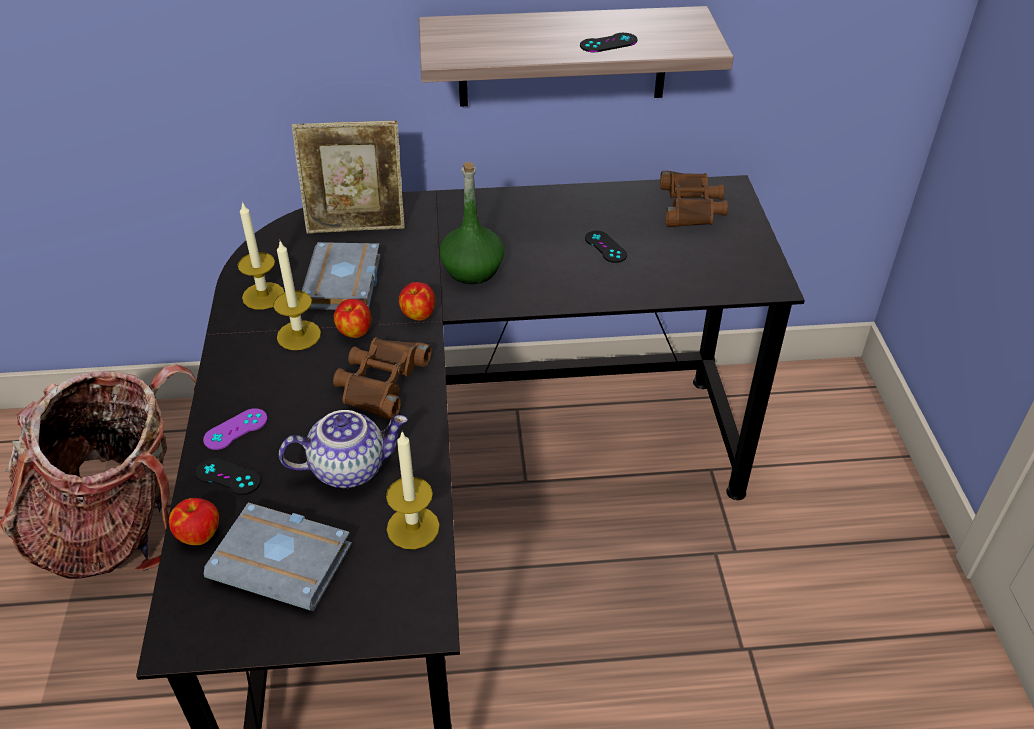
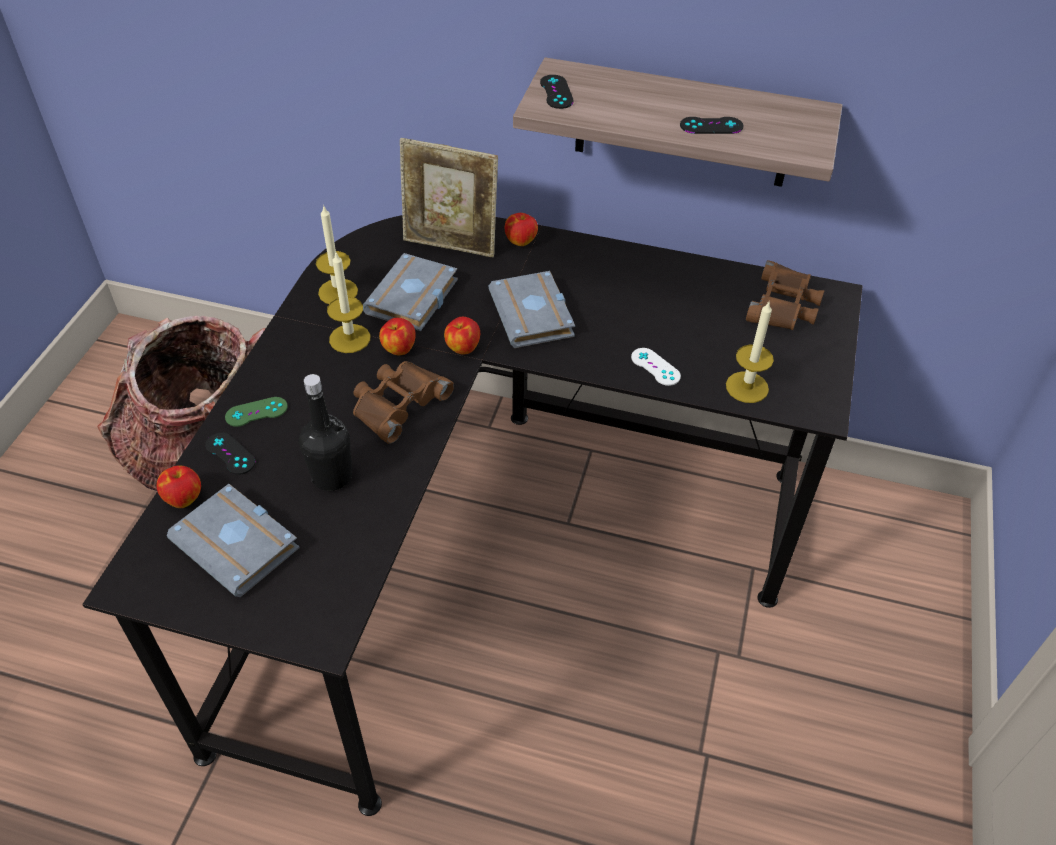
camera: 20 degrees right, 5 degrees up
(235, 429) = (256, 412): purple game controller -> green game controller
(349, 467) = (332, 476): teapot -> black bottle
(413, 527) = (358, 550): candle -> candle (747, 387)
(423, 208) = (521, 241): none -> apple
(472, 270) = (535, 316): green bottle -> grey book
(605, 247) = (673, 326): black game controller -> black game controller (556, 92)
(608, 285) = (655, 367): none -> white game controller

